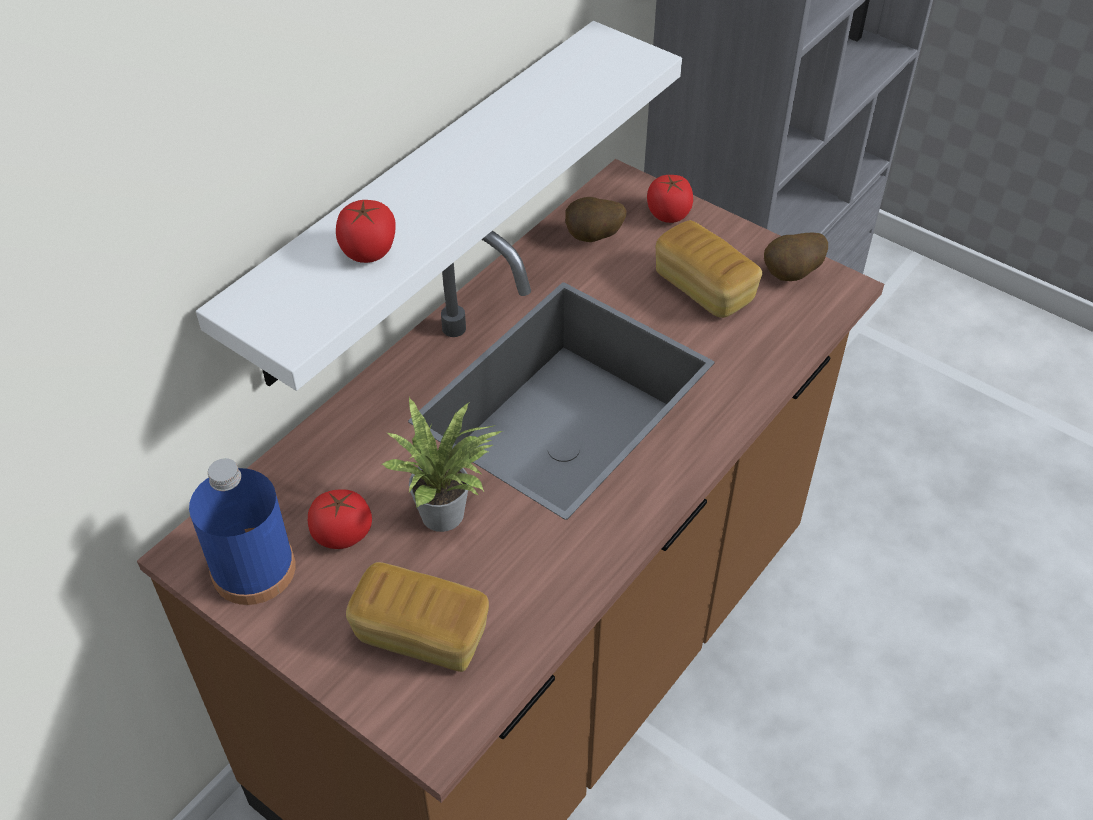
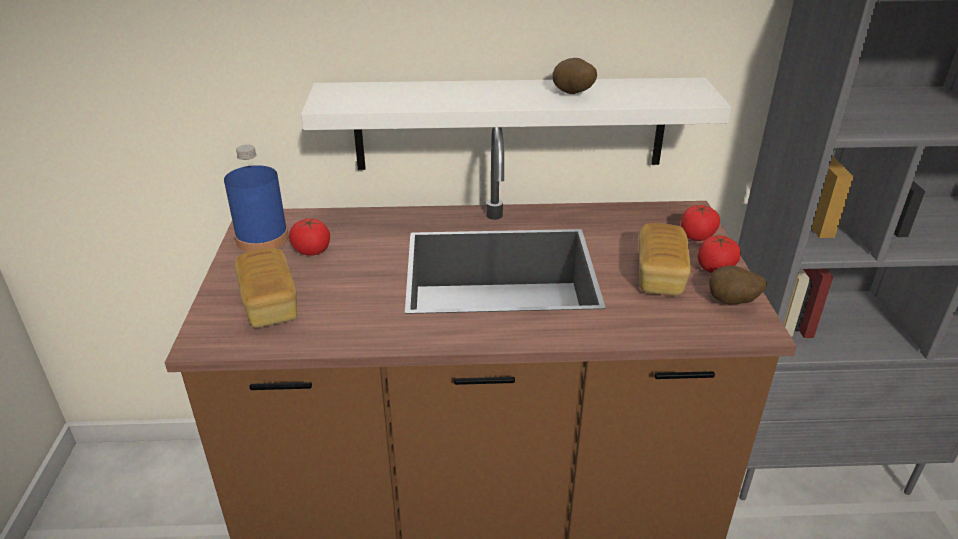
camera: 50 degrees right, 15 degrees down
(368, 250) = (412, 96): tomato -> tomato (715, 268)
(448, 515) = (361, 274): potted plant -> none
(593, 238) = (631, 222): potato -> potato (572, 94)

